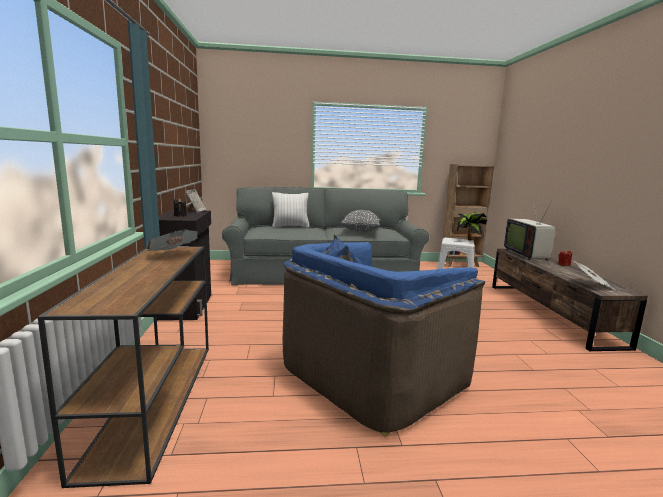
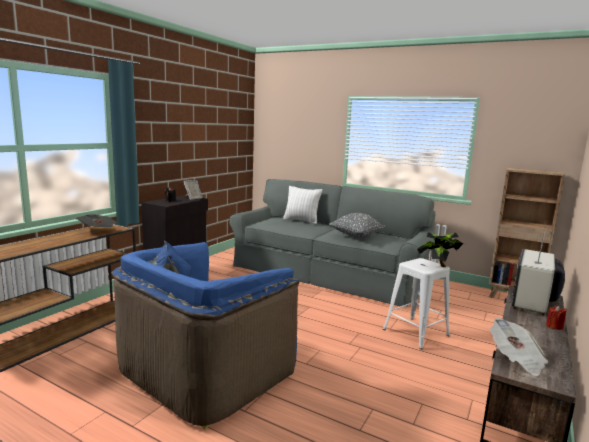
camera: 35 degrees right, 0 degrees up
(373, 374) = (207, 370): blue armchair -> blue armchair turned 45 degrees counterclockwise

